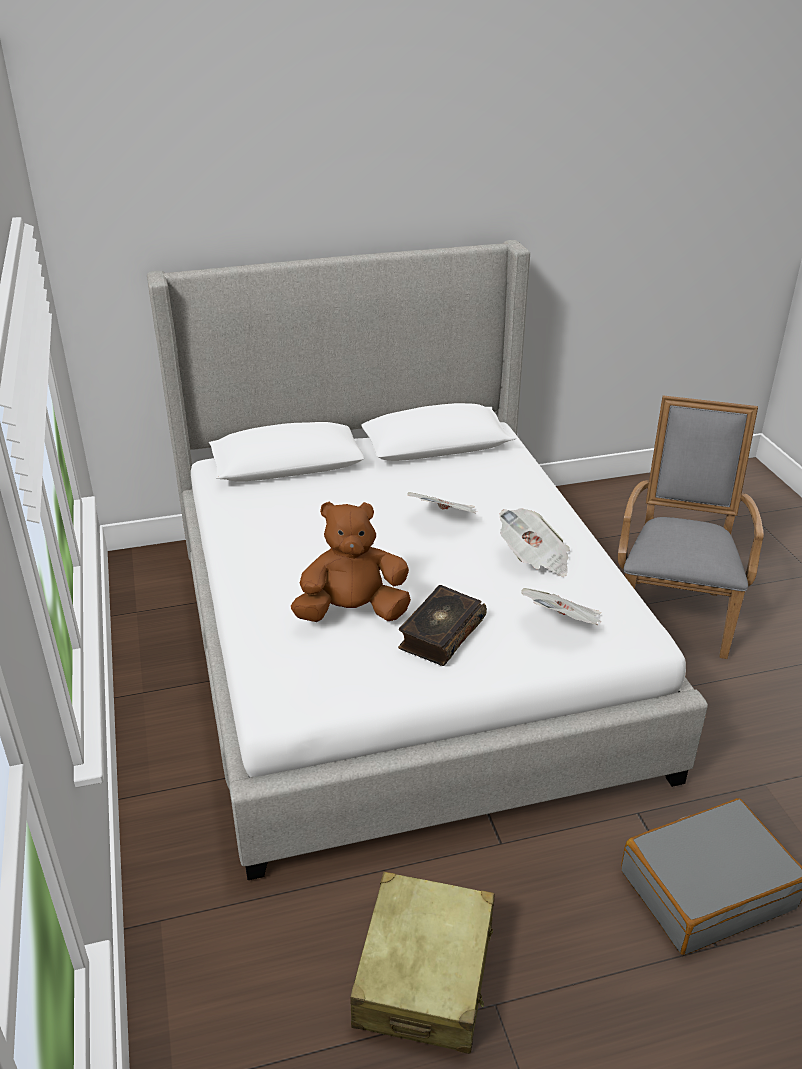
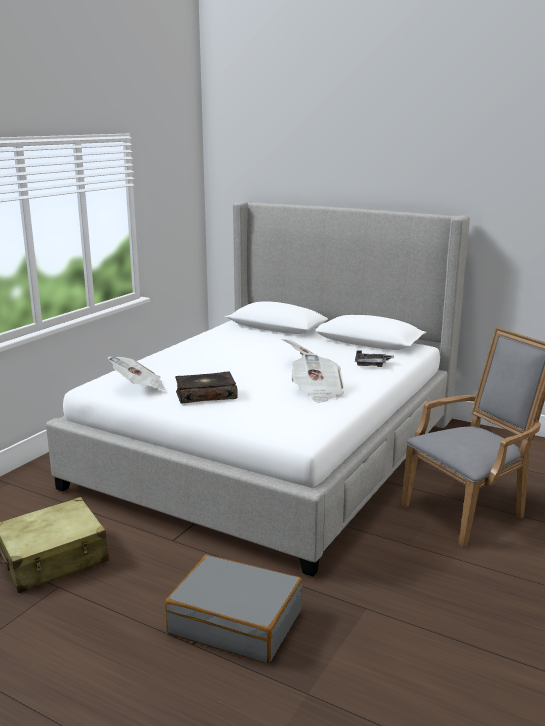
camera: 45 degrees right, 15 degrees down
(353, 612) = (186, 374): brown plush toy -> none
(504, 484) = (372, 364): none -> grey tray
(563, 624) = (272, 416): newspaper -> newspaper (139, 387)

